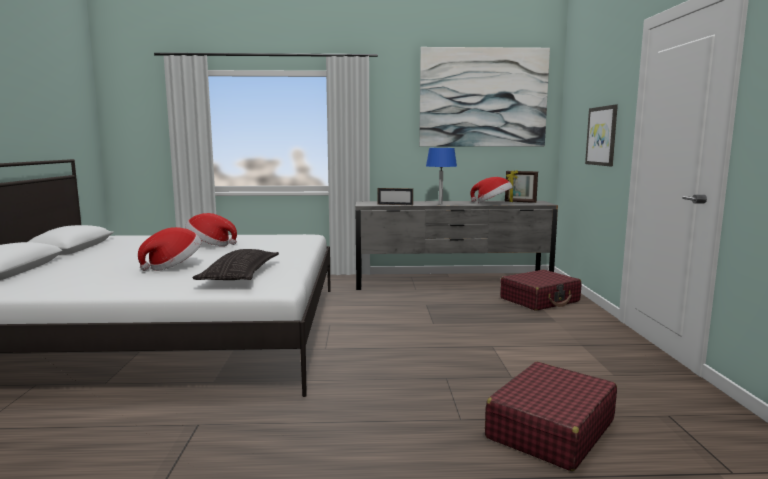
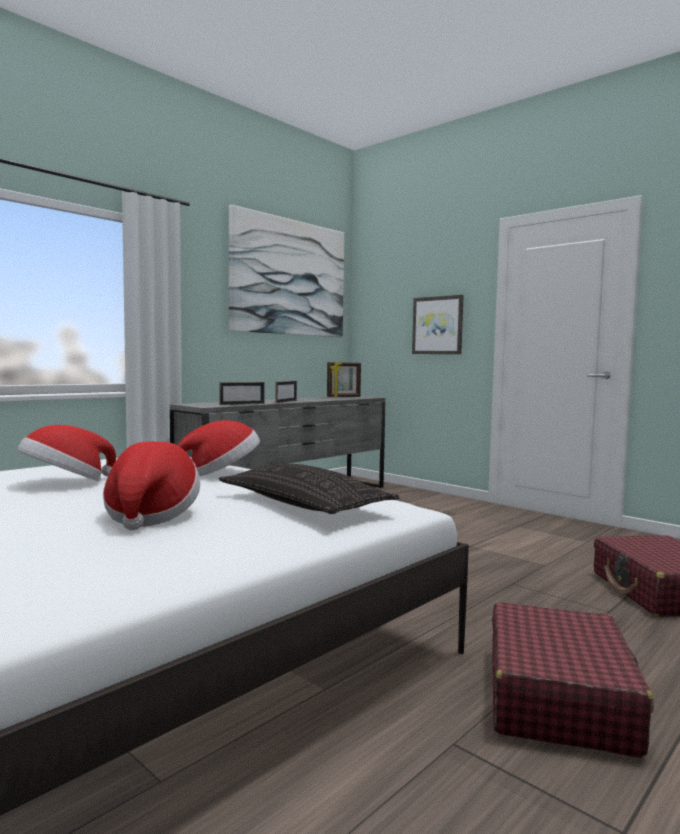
camera: 45 degrees left, 5 degrees down
(440, 204) = (286, 401): blue table lamp -> picture frame
(492, 203) = (328, 399): hat -> hat (221, 473)
(540, 300) = (401, 499): red suitcase -> red suitcase (558, 697)

